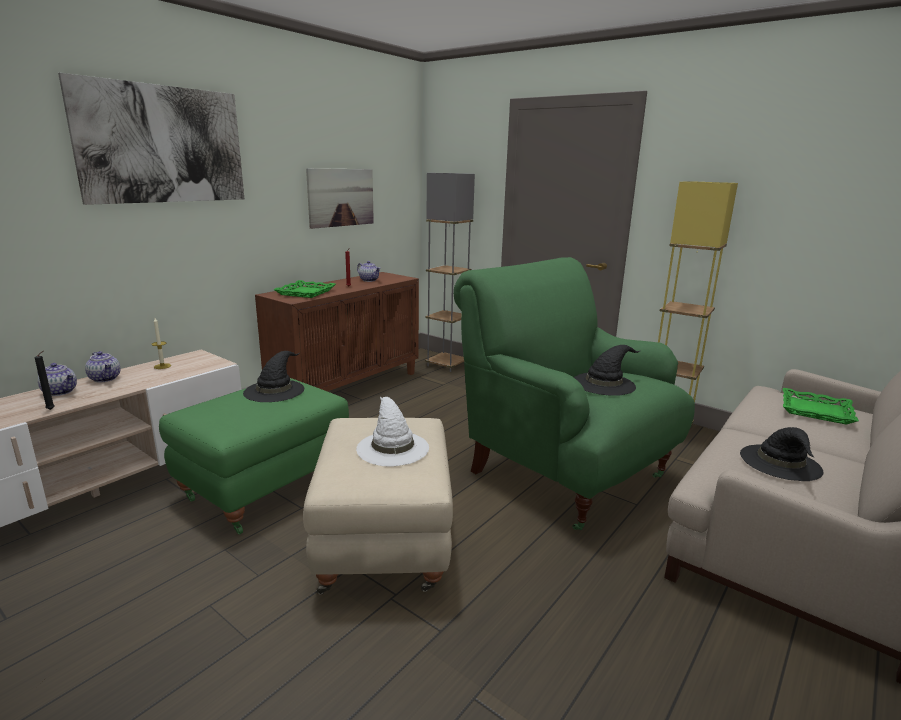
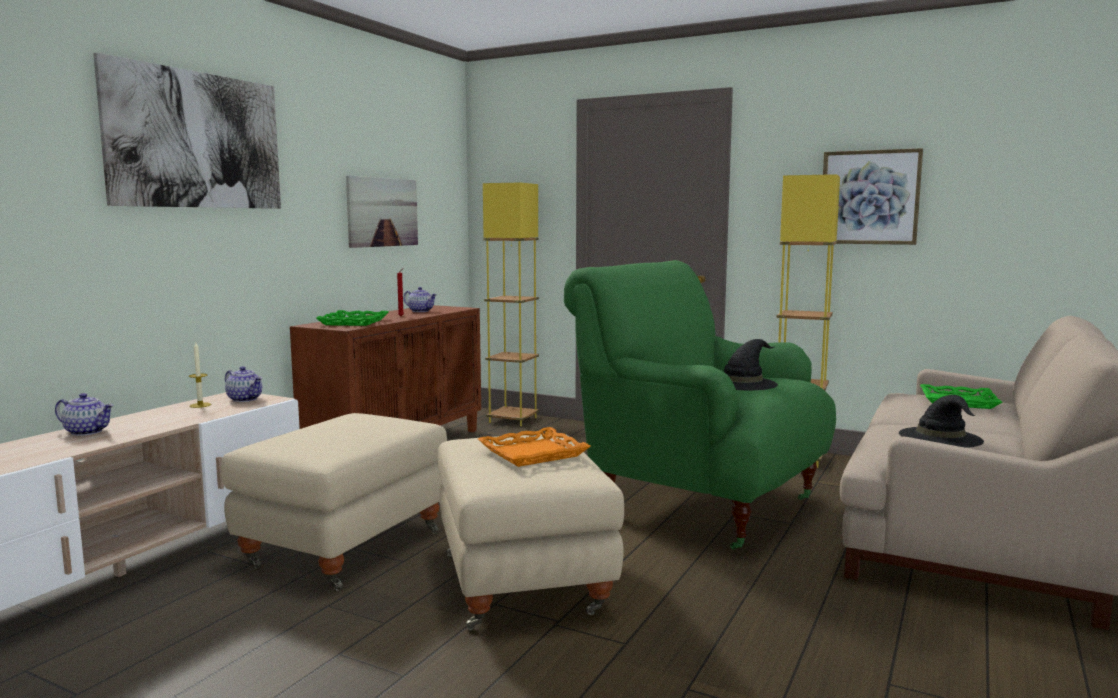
camera: 10 degrees left, 10 degrees down
(52, 409) = (94, 445): black candle -> none
(105, 378) = (136, 418): teapot -> teapot (245, 399)
(265, 486) = (345, 547): green ottoman -> beige ottoman
(274, 390) = (355, 421): black hat -> none
(392, 447) = (533, 453): white hat -> orange tray
(446, 365) = (513, 420): grey floor lamp -> yellow floor lamp
(765, 204) = (869, 197): none -> picture

